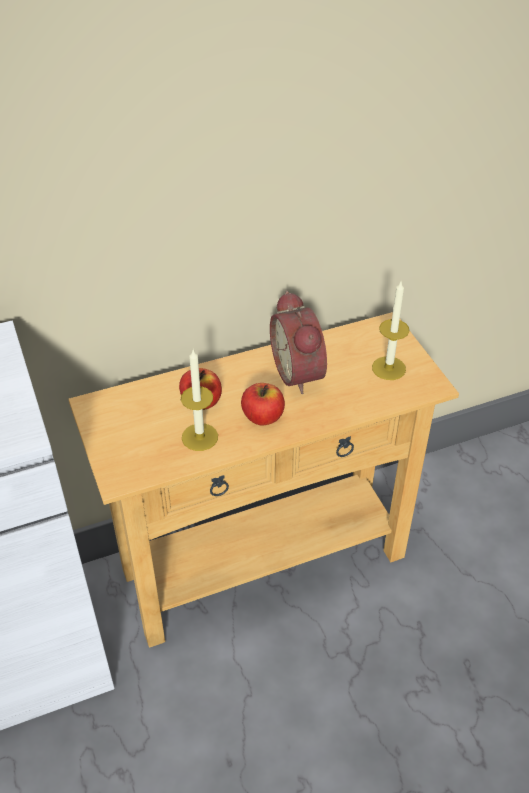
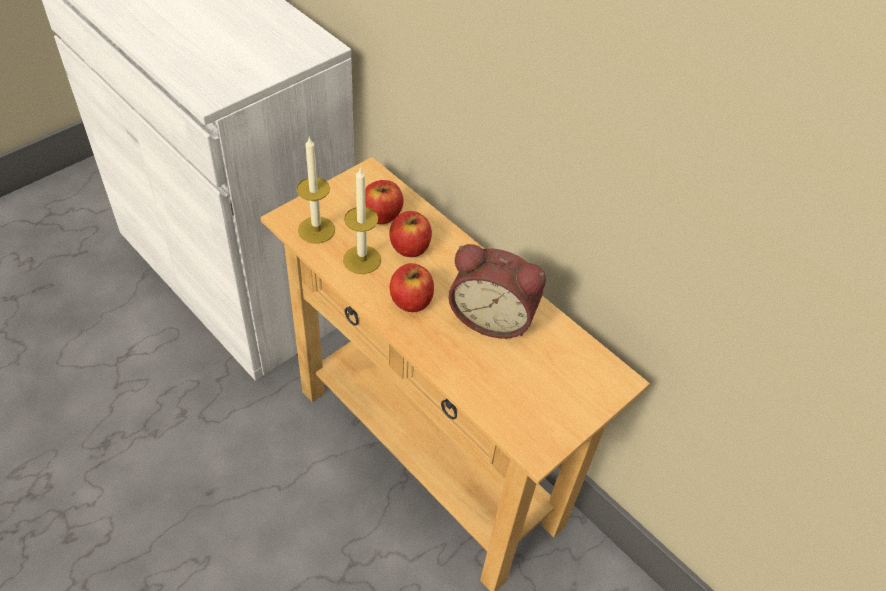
camera: 65 degrees right, 5 degrees up
(151, 410) = (381, 215): none -> apple
(301, 372) = (493, 316): alarm clock -> alarm clock turned 120 degrees counterclockwise
(388, 368) = (542, 397): candle -> candle (316, 230)

